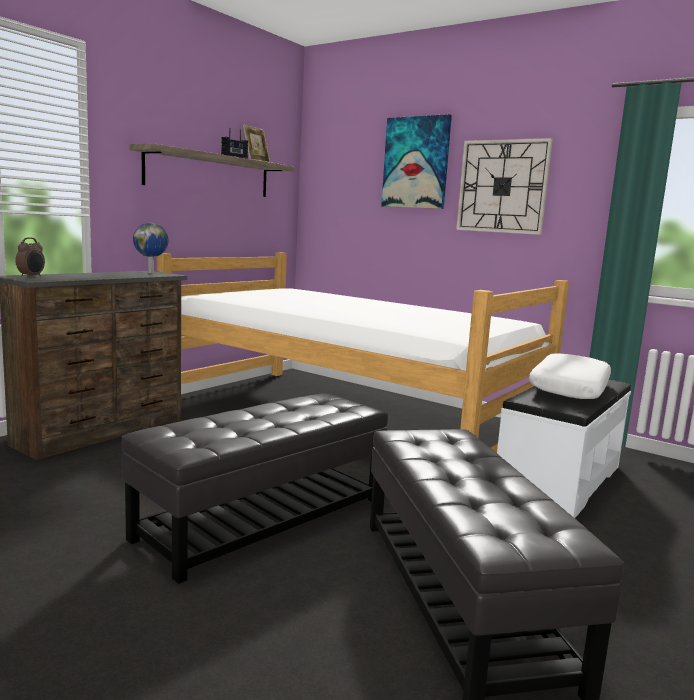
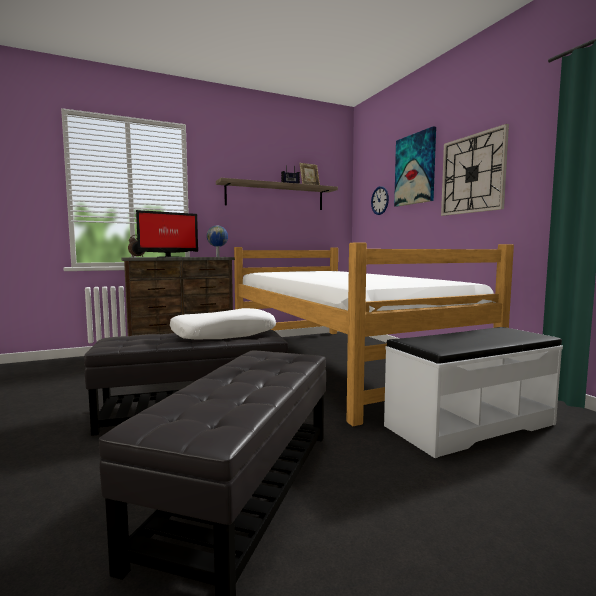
camera: 30 degrees right, 5 degrees down
(87, 276) = (168, 257): none -> monitor
(353, 193) = (380, 200): none -> wall clock
(569, 388) = (474, 336): white pillow -> white pillow (224, 334)

